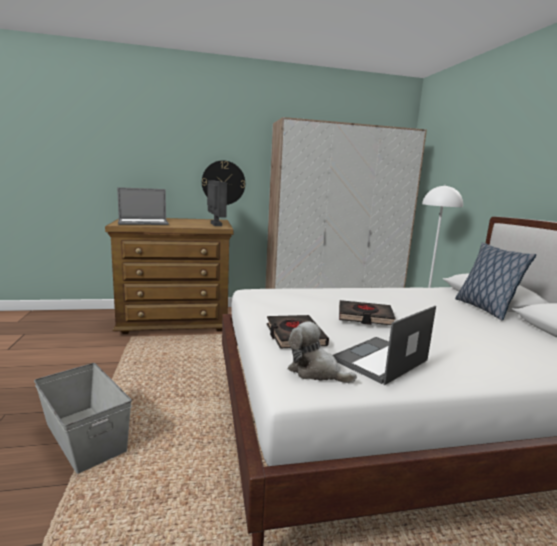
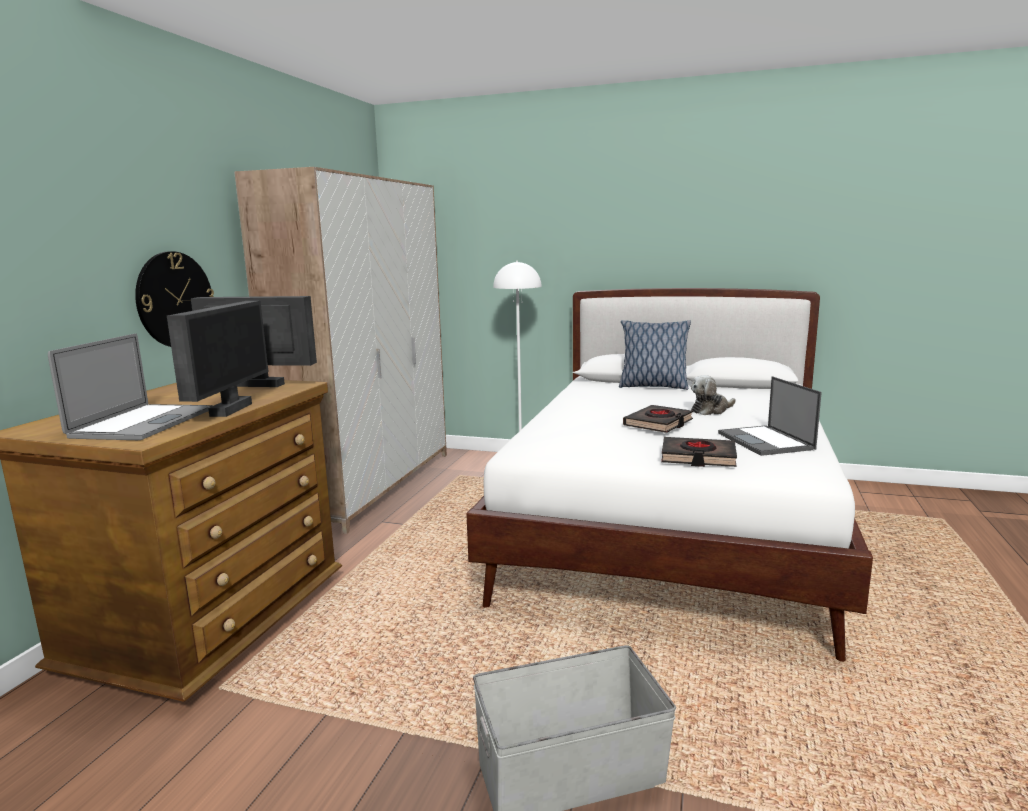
camera: 60 degrees left, 0 degrees up
(168, 226) = (229, 410): none -> monitor
(316, 371) = (786, 465): plush toy -> plush toy (710, 410)

